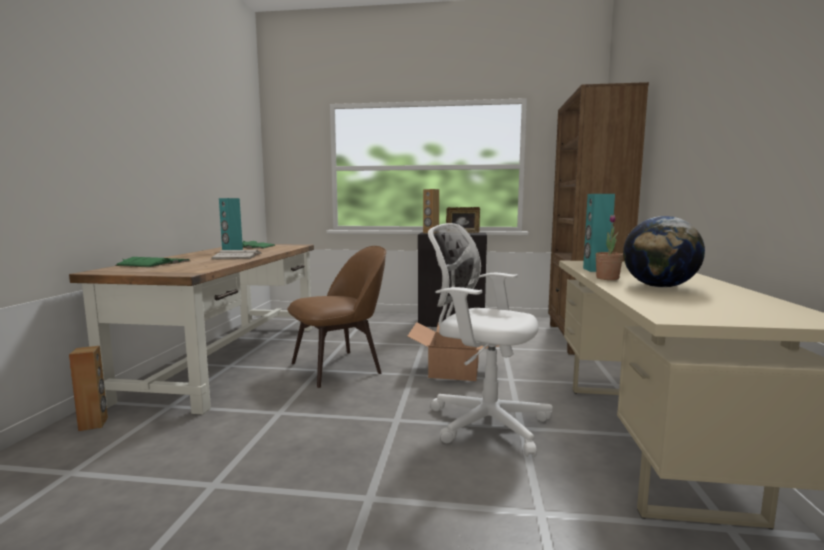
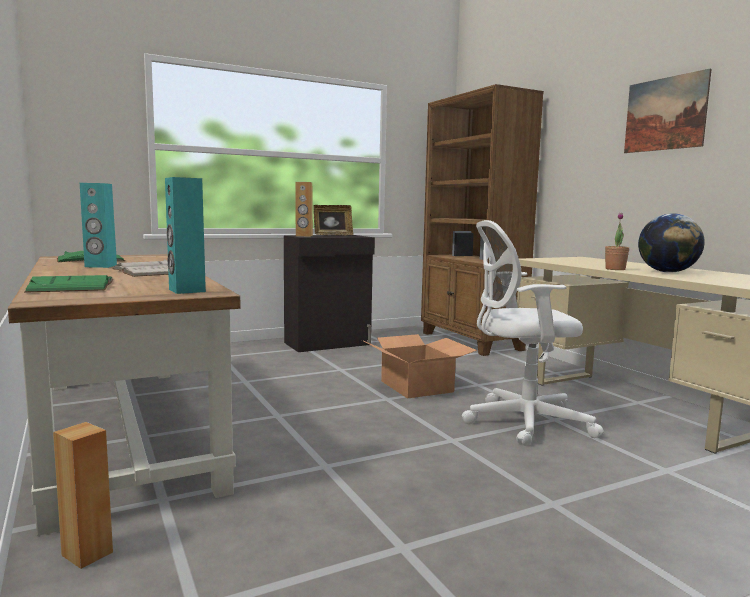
camera: 35 degrees left, 0 degrees up
(339, 367) = (296, 408): brown chair -> none
(595, 270) = (577, 264): turquoise speaker -> turquoise speaker (186, 290)
(730, 91) = (665, 114): none -> picture

